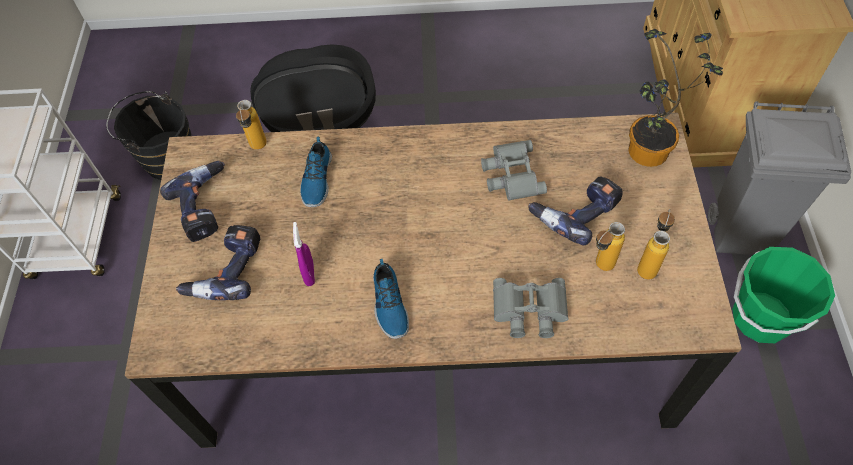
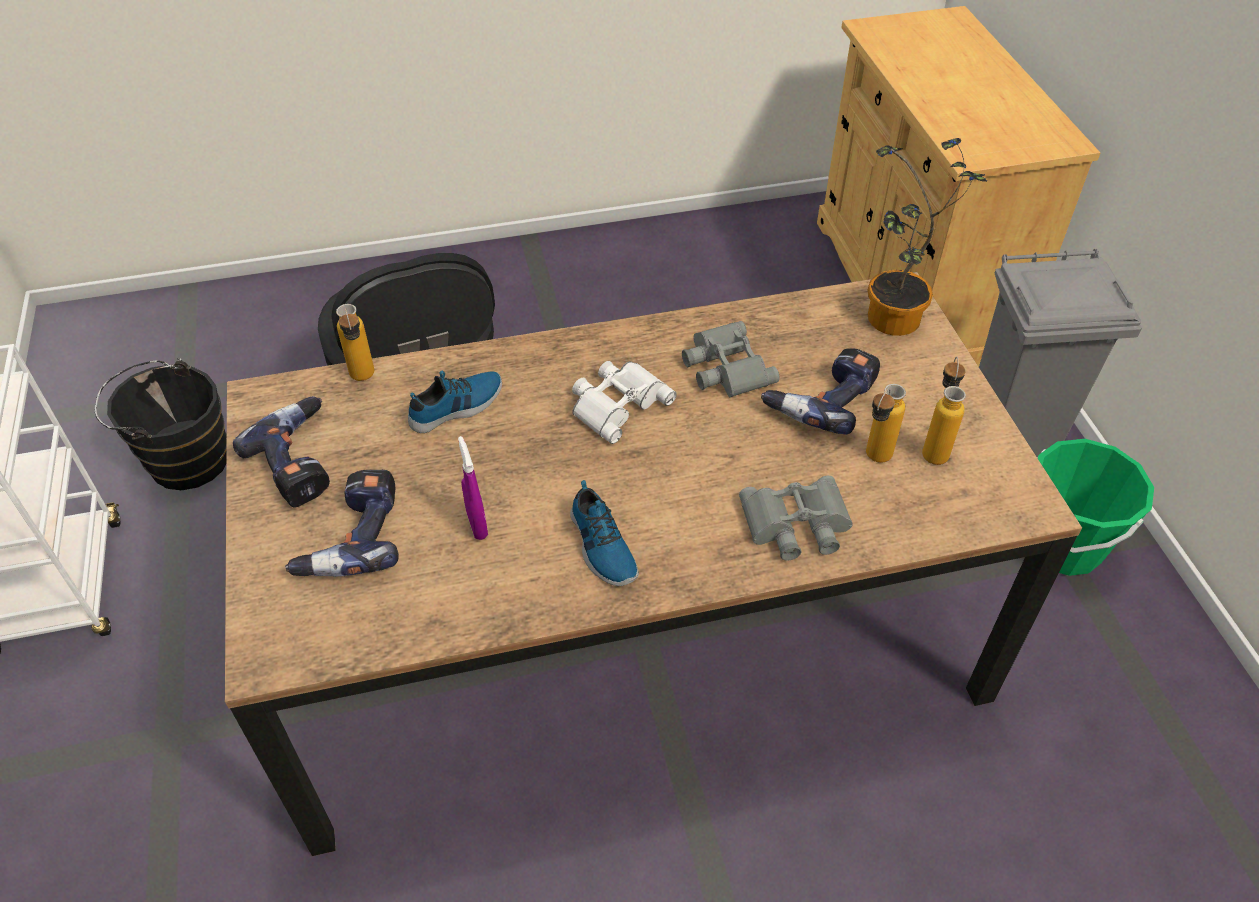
camera: 15 degrees left, 10 degrees down
(316, 180) = (457, 407): shoe -> shoe turned 120 degrees counterclockwise
(427, 193) = (617, 403): none -> white binoculars

